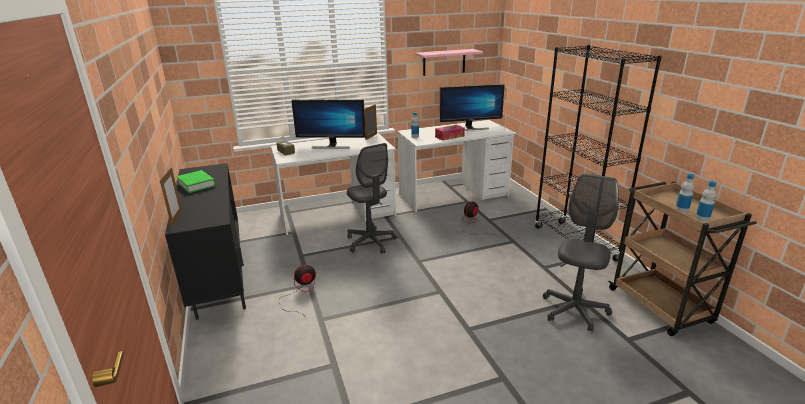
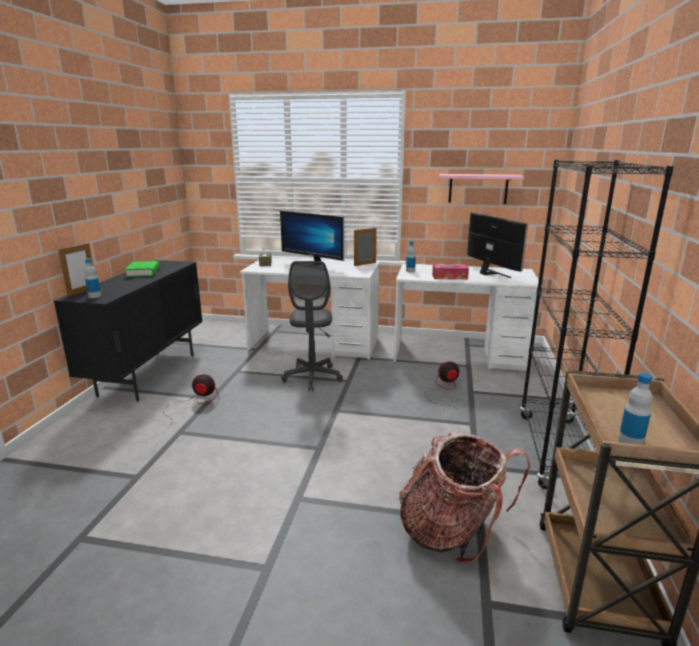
camera: 30 degrees right, 5 degrees down
(470, 128) = (490, 273): monitor -> monitor turned 135 degrees counterclockwise
(574, 310) = (453, 532): grey office chair -> backpack
(681, 211) = (613, 421): bottle -> bottle (94, 296)

